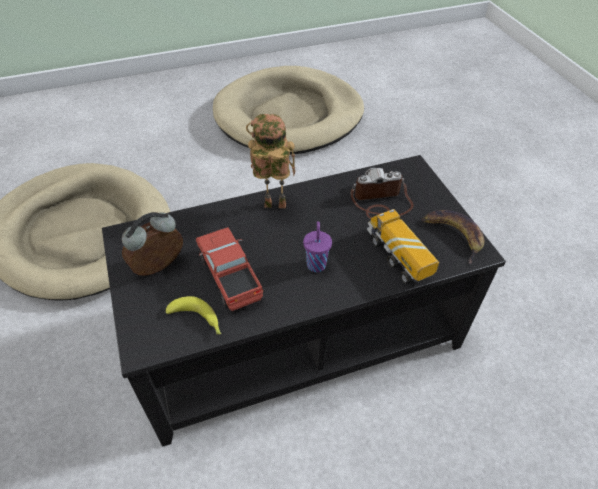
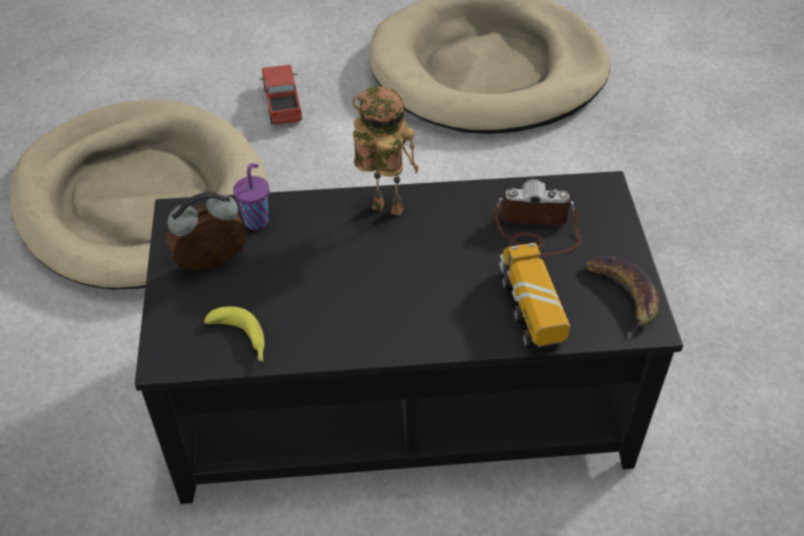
camera: 15 degrees right, 0 degrees up
(230, 278) = (297, 295): toy truck -> toy truck (282, 105)
(316, 264) = (415, 298): purple cup -> purple cup (257, 220)

